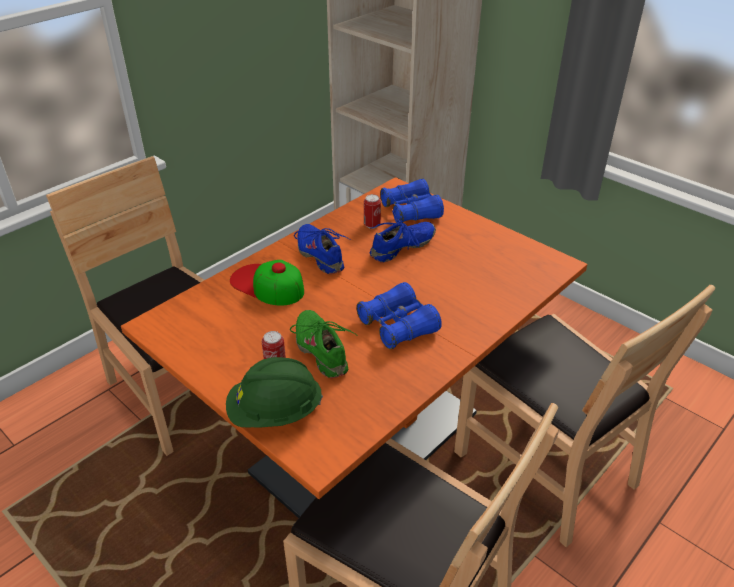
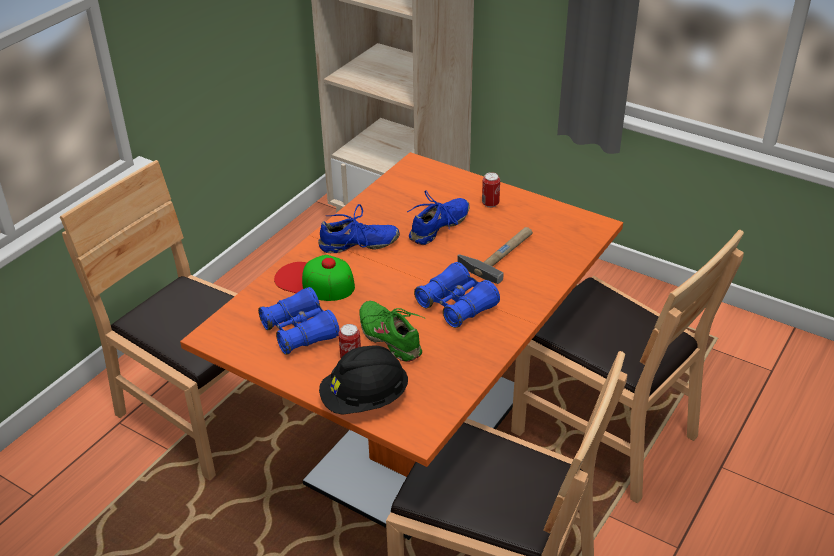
camera: 10 degrees left, 0 degrees up
(275, 412) = (365, 399): green hard hat -> black hard hat
(321, 255) = (359, 245): blue shoe -> blue shoe turned 120 degrees clockwise
(372, 225) = (401, 207): can -> can (490, 204)
(411, 211) = (437, 188): blue binoculars -> blue binoculars (300, 331)
(456, 280) = (501, 254): none -> hammer

